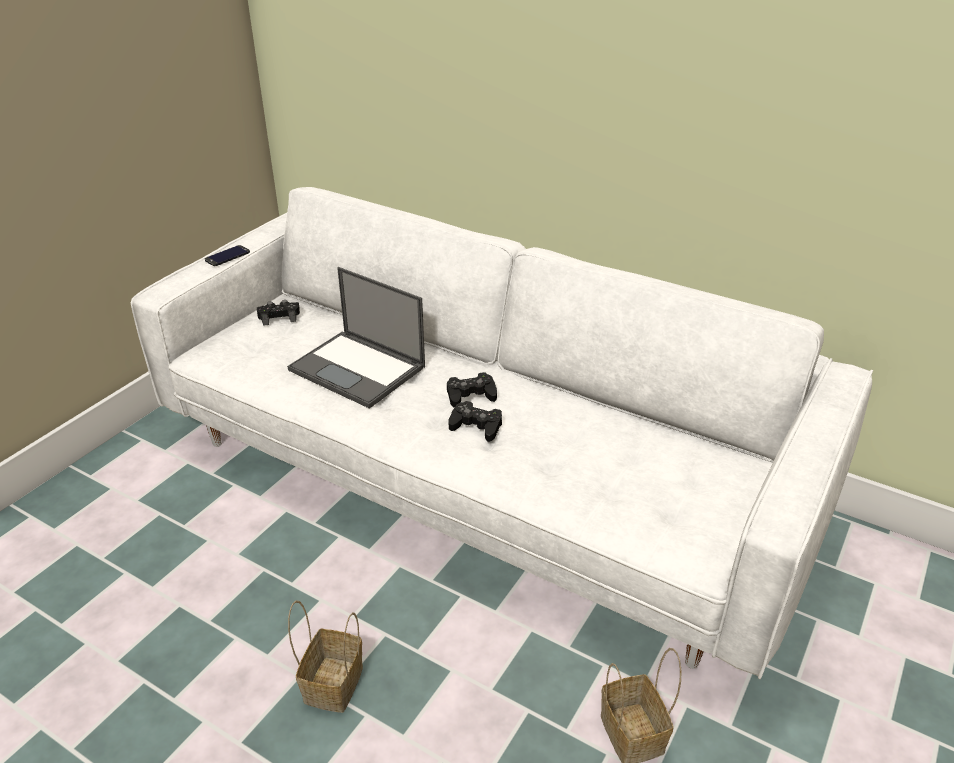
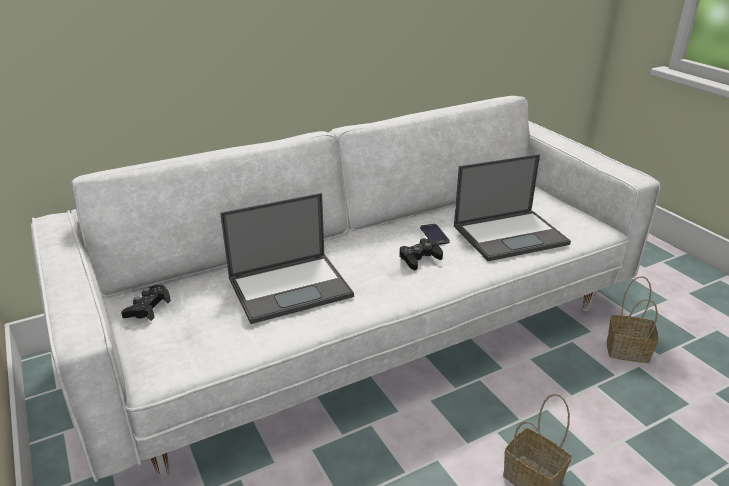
camera: 60 degrees left, 5 degrees down
(227, 256) = (71, 275): phone -> phone (434, 235)
(471, 395) = (379, 250): black game controller -> none
(597, 478) = (511, 235): none -> laptop

